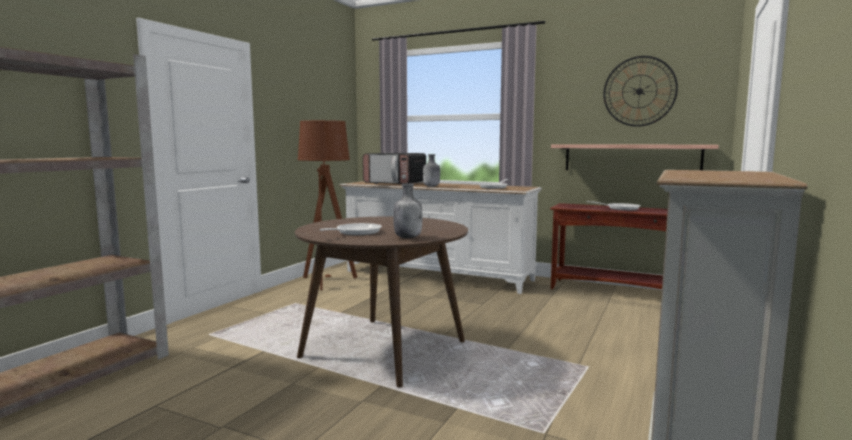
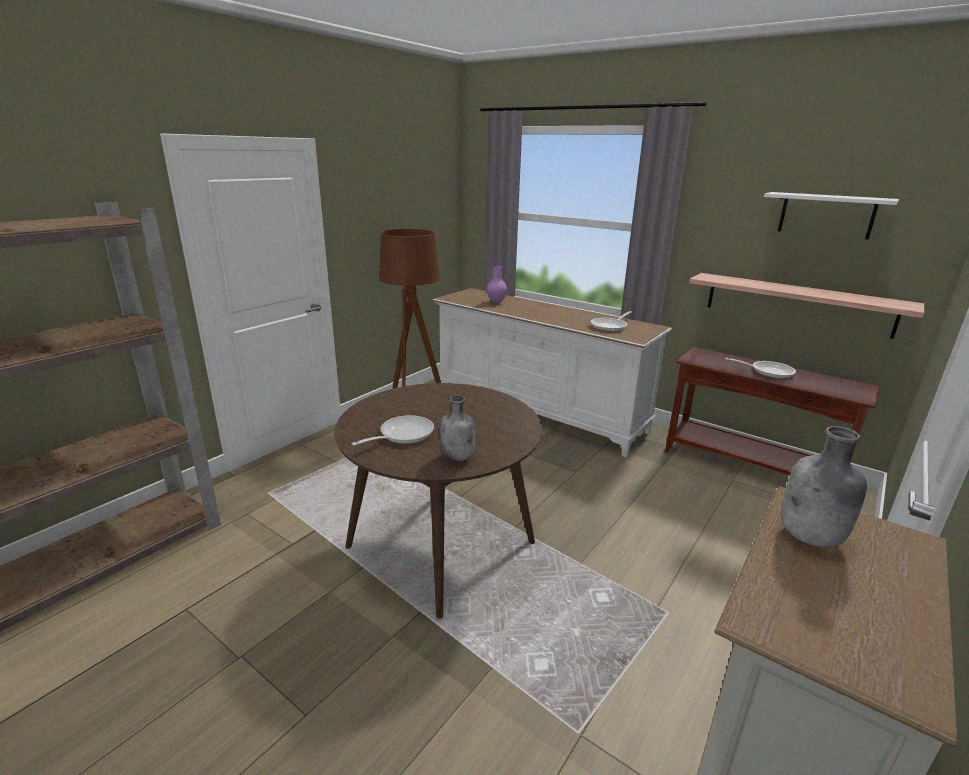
camera: 10 degrees right, 15 degrees up
(395, 183) = (497, 302): microwave -> purple vase
(431, 186) = (534, 317): grey bottle -> grey bottle (810, 537)
(639, 91) = (826, 215): wall clock -> white shelf

